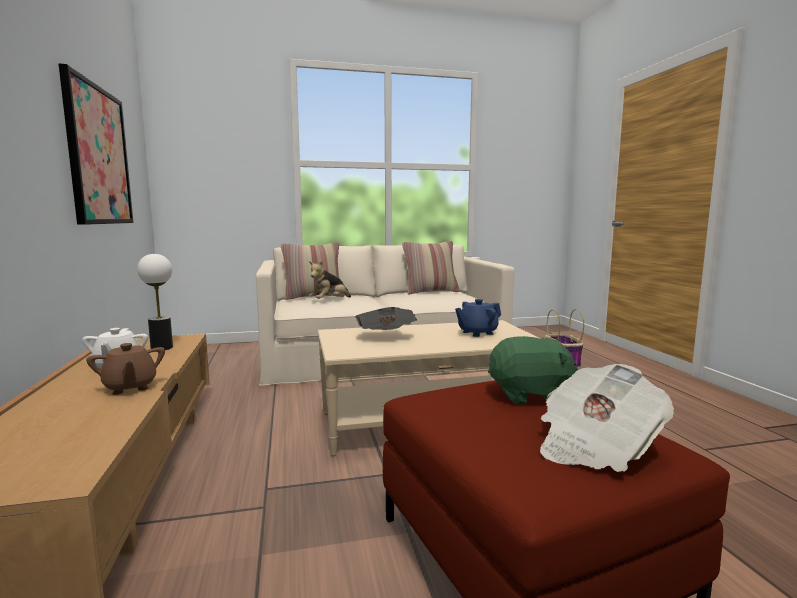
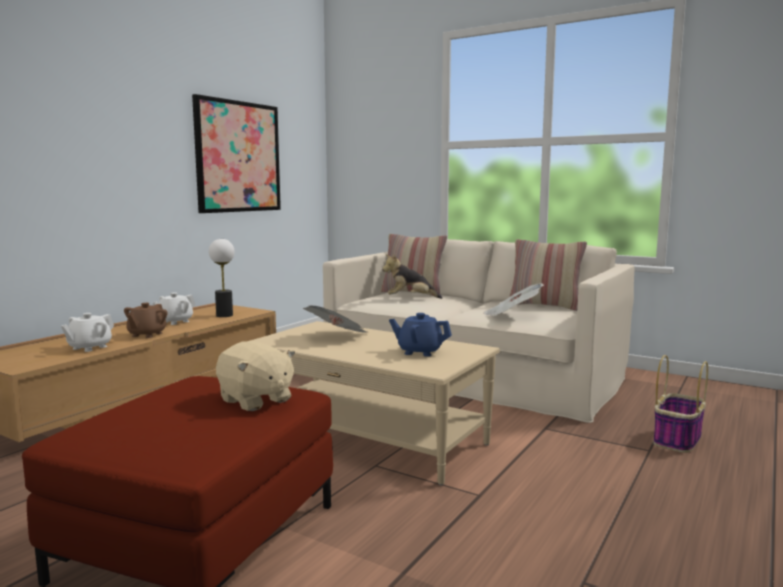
camera: 45 degrees right, 0 degrees up
(94, 423) = (89, 347): none -> white teapot
(529, 395) = (255, 400): green plush toy -> beige plush toy
(595, 446) = (165, 435): newspaper -> newspaper (512, 315)

